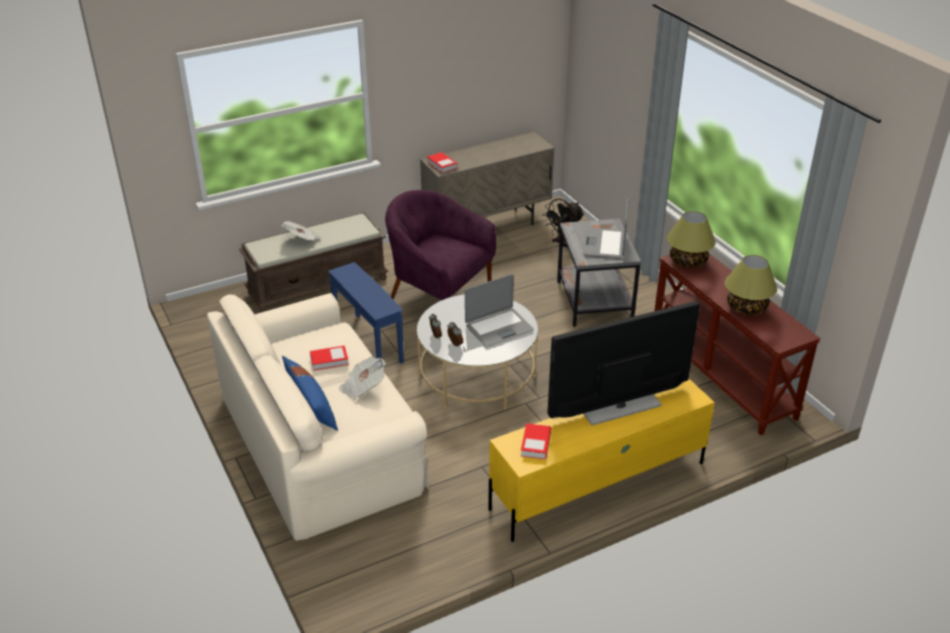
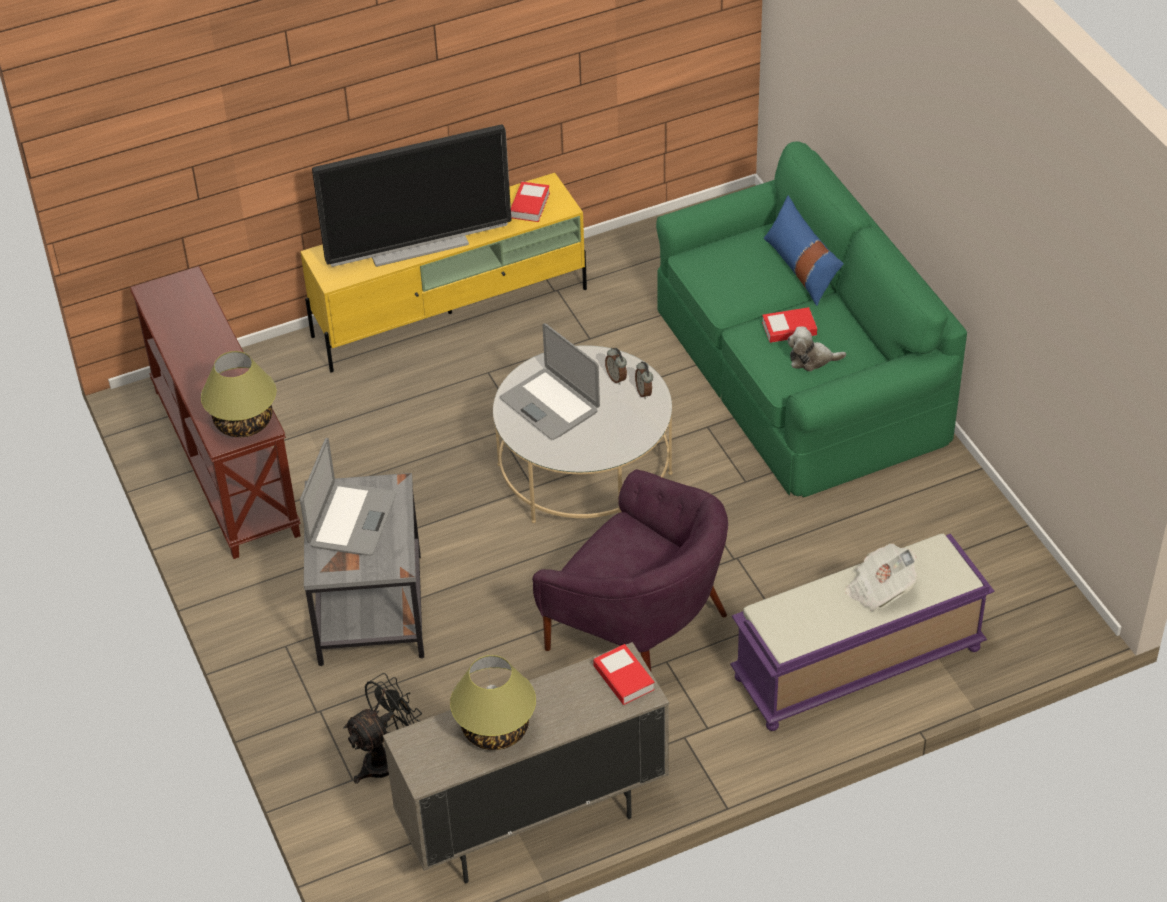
camera: 175 degrees left, 10 degrees up
(317, 342) = (811, 359): none -> plush toy
(318, 285) = (857, 665): brown bench -> purple bench
(320, 442) = (800, 375): beige sofa -> green sofa
(363, 387) = (739, 290): newspaper -> none
(369, 342) = (752, 536): blue side table -> none
(498, 328) = (550, 404): laptop -> laptop turned 105 degrees counterclockwise
(746, 308) = (201, 335): table lamp -> table lamp (496, 729)

